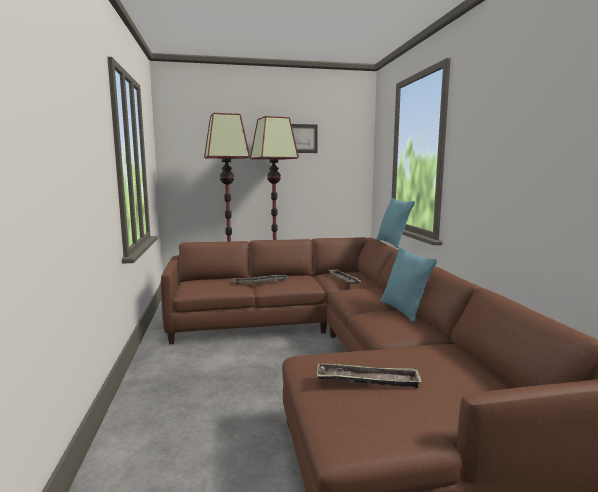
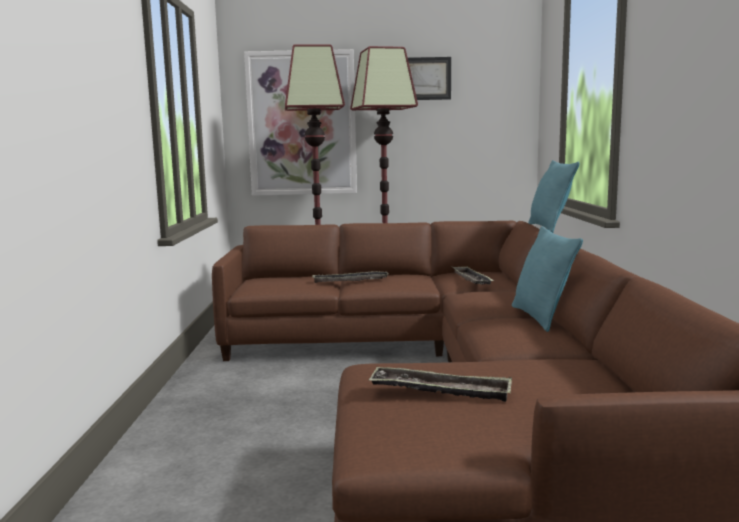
camera: 10 degrees right, 0 degrees up
(214, 167) = (302, 124): none -> picture

